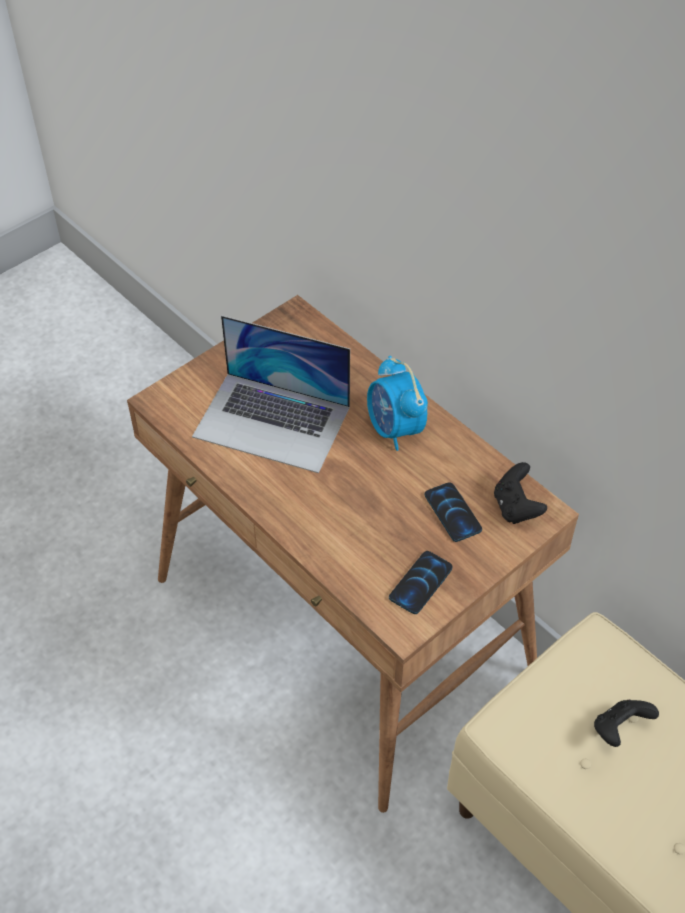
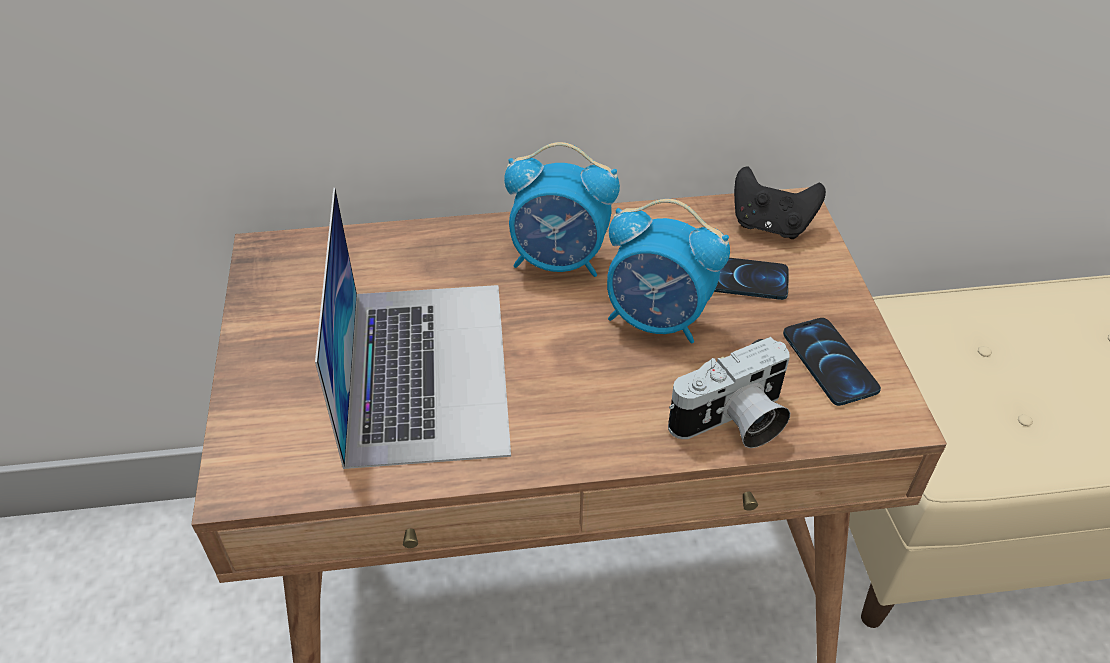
camera: 55 degrees left, 5 degrees down
(272, 421) = (426, 369): laptop -> laptop turned 60 degrees counterclockwise
(339, 560) = (733, 423): none -> camera
(387, 493) = (657, 320): none -> alarm clock
(619, 729) = (1000, 367): black game controller -> none

